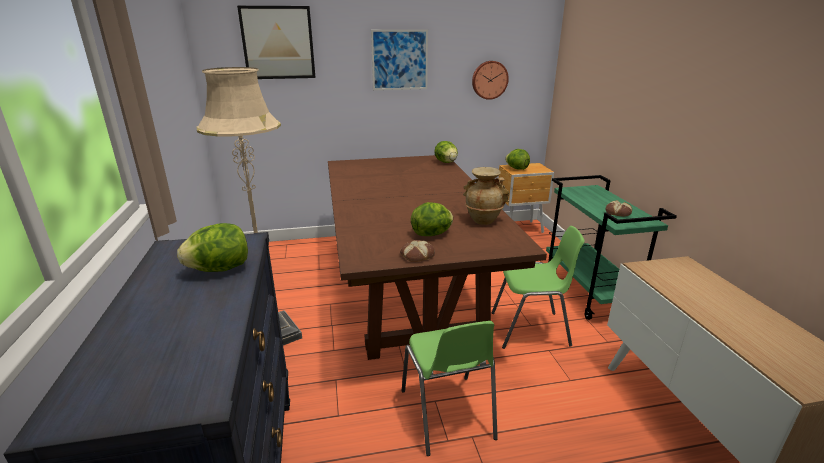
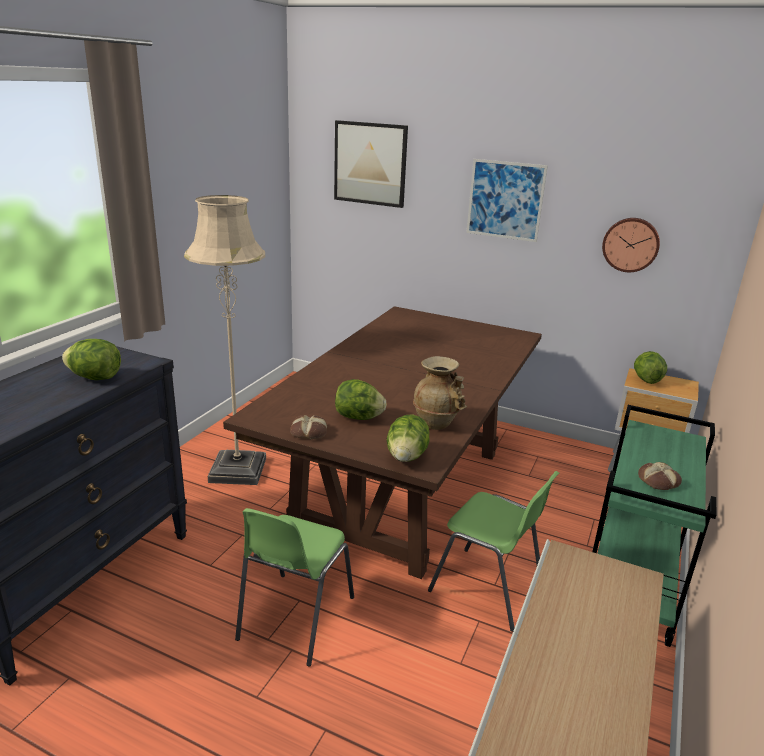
camera: 35 degrees right, 0 degrees up
(446, 162) = (521, 343): lettuce -> lettuce (406, 457)

